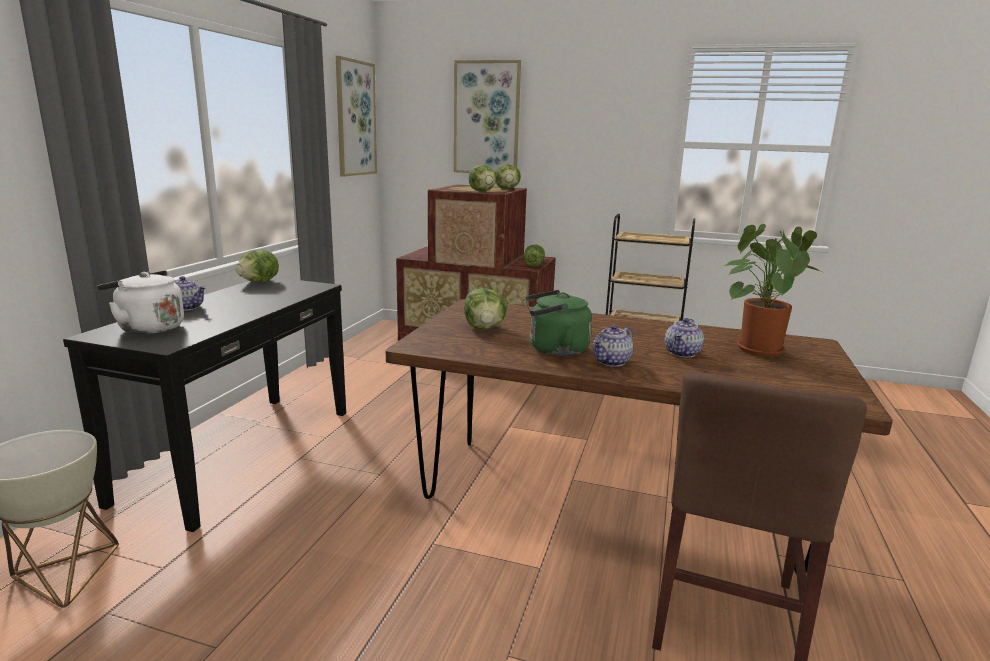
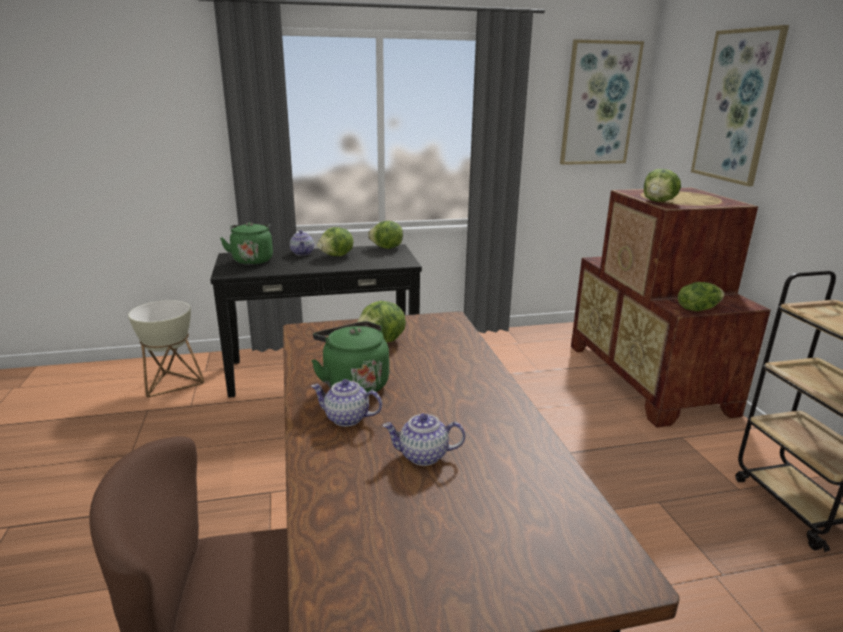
camera: 60 degrees right, 5 degrees up
(148, 328) = (252, 260): white kettle -> green kettle
(507, 189) = (714, 203): lettuce -> lettuce (337, 256)
(756, 348) = (513, 512): potted plant -> none

